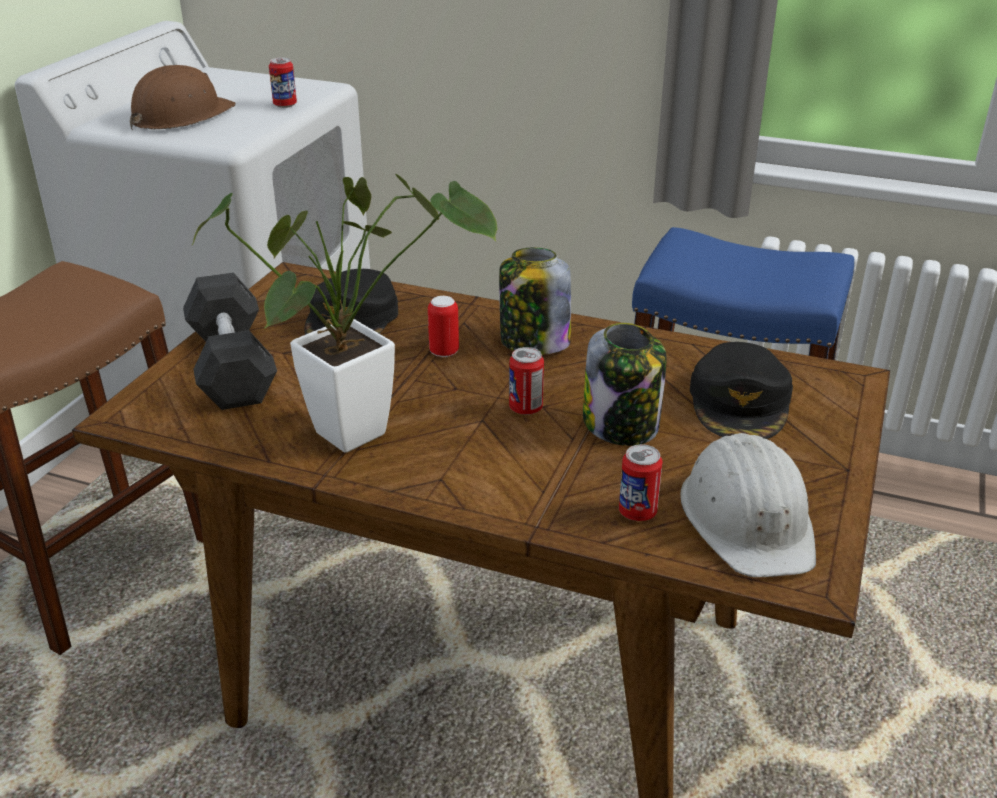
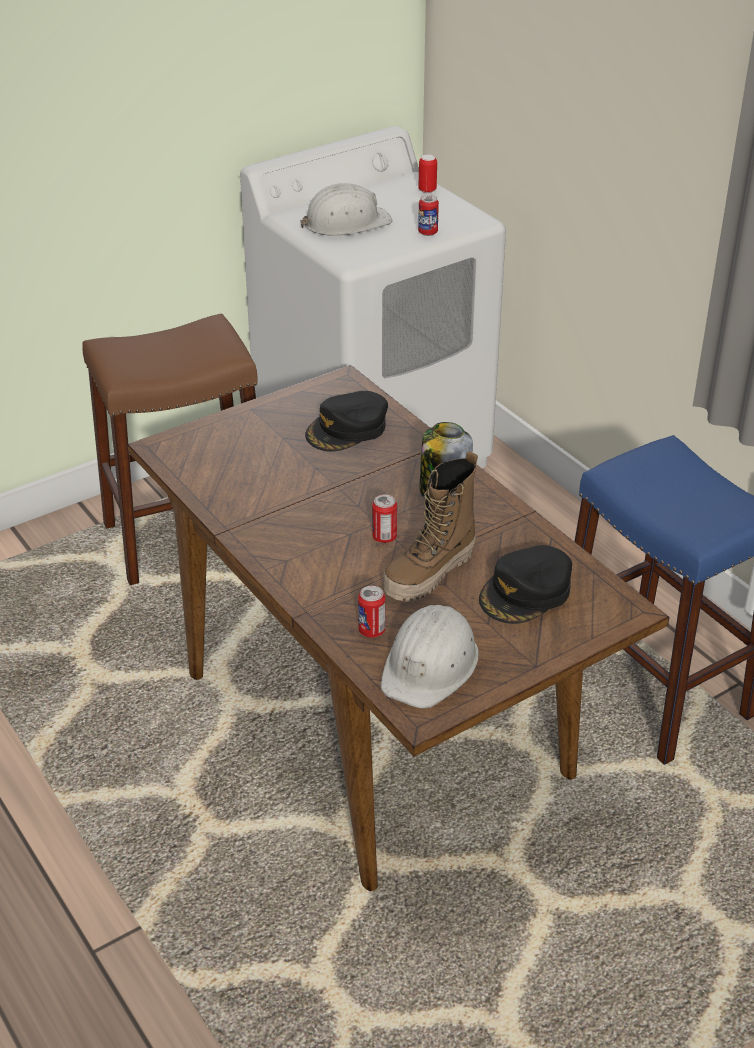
camera: 35 degrees right, 5 degrees up
(180, 116) = (346, 223): brown hard hat -> white hard hat
(232, 365) = (245, 435): grey dumbbell -> none
(364, 427) = (278, 509): potted plant -> none
(444, 352) = (379, 476): can -> can (427, 190)
(622, 425) = (430, 574): jar -> boot

